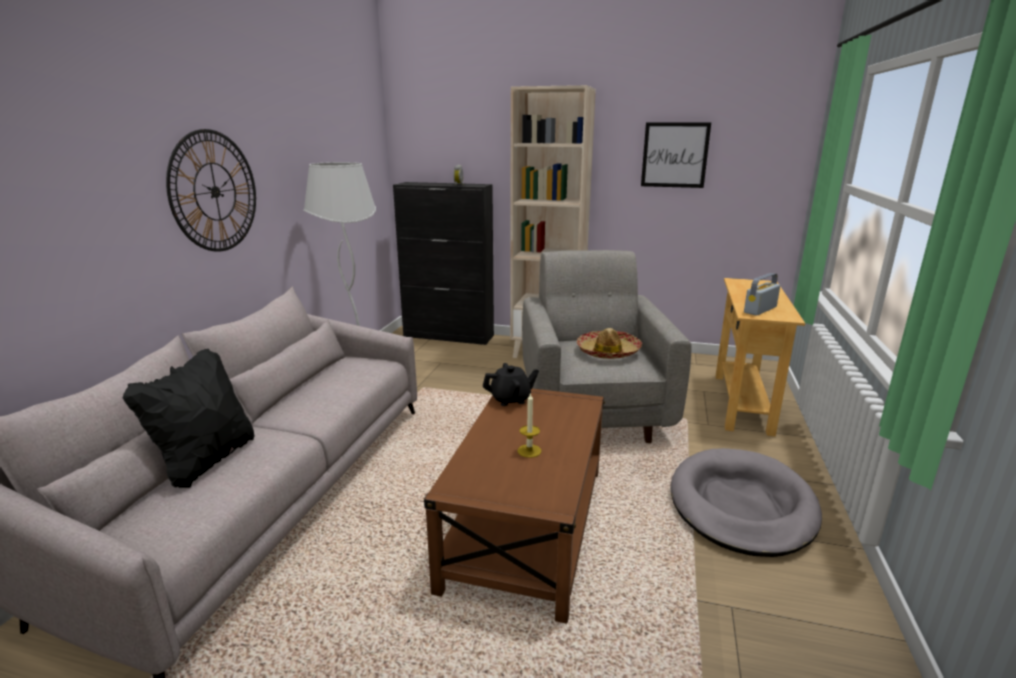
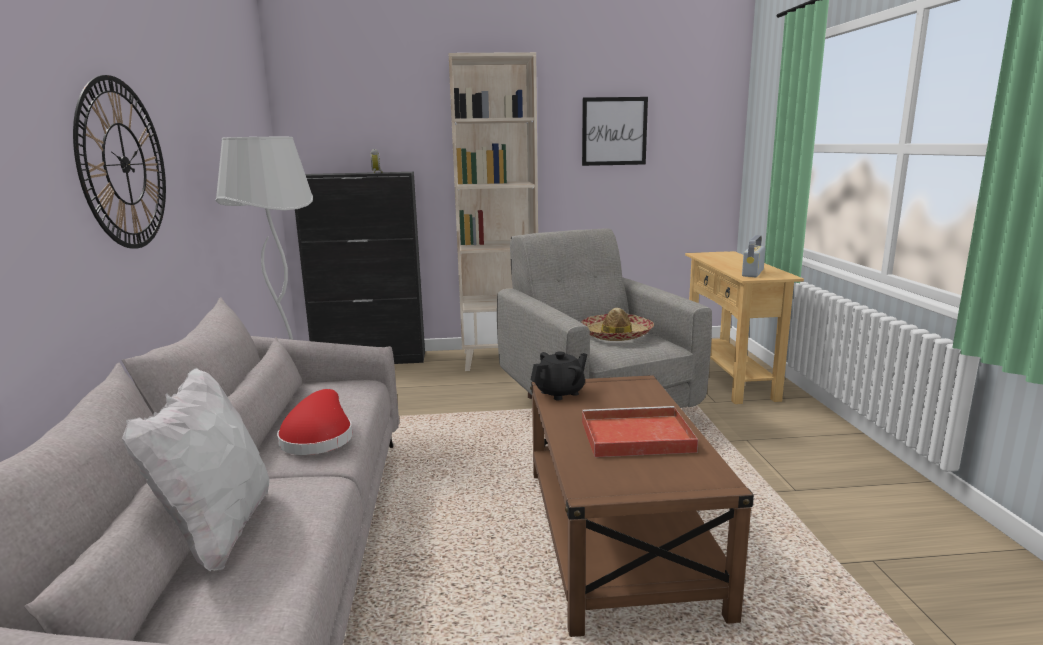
camera: 20 degrees left, 5 degrees down
(206, 461) = (218, 532): black pillow -> white pillow
(317, 404) = (318, 438): none -> red hat
(529, 451) = (634, 436): candle -> red tray
(741, 505) = (804, 468): grey dog bed -> none

